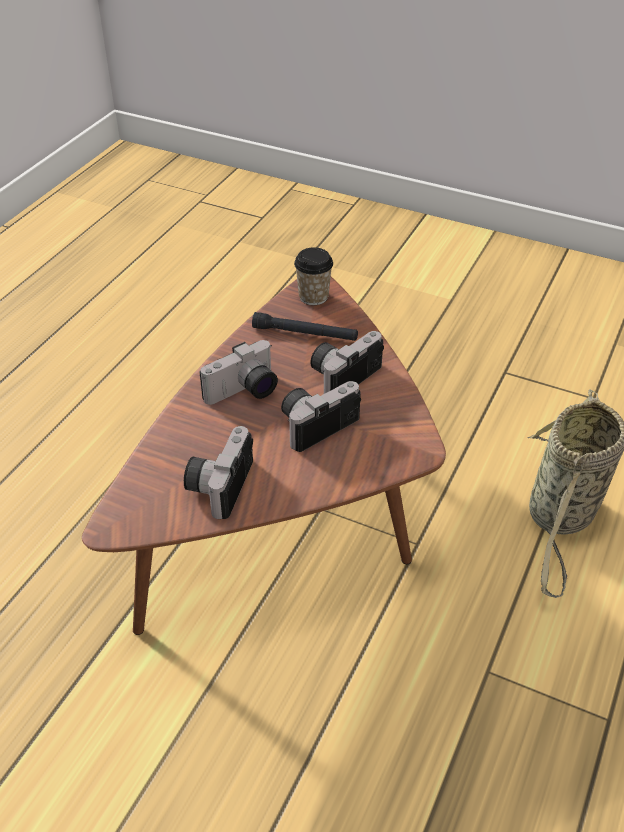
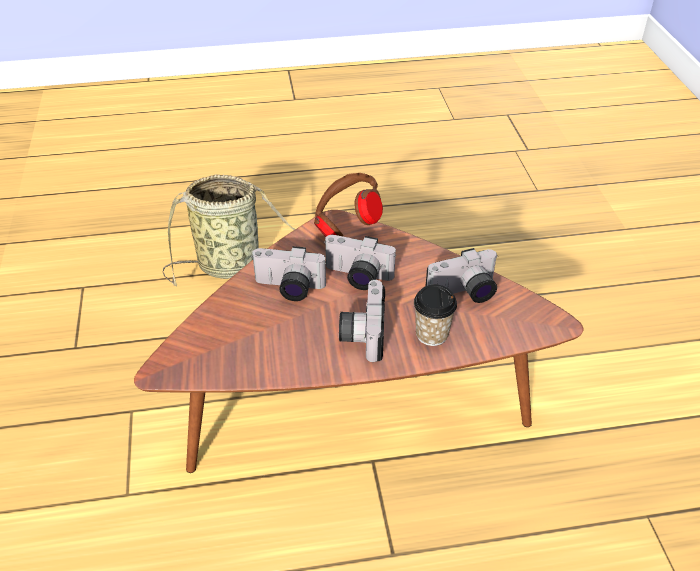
camera: 125 degrees left, 0 degrees up
(244, 392) = (362, 332): camera -> camera turned 105 degrees counterclockwise
(305, 334) = (252, 336): black flashlight -> none
(313, 297) = (189, 359): cup -> cup (432, 334)
(403, 454) = (346, 226): none -> brown headphones

